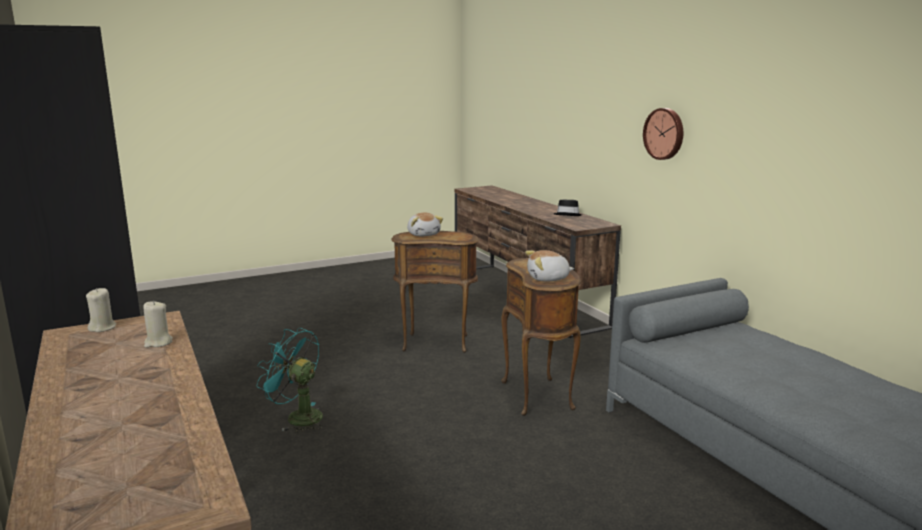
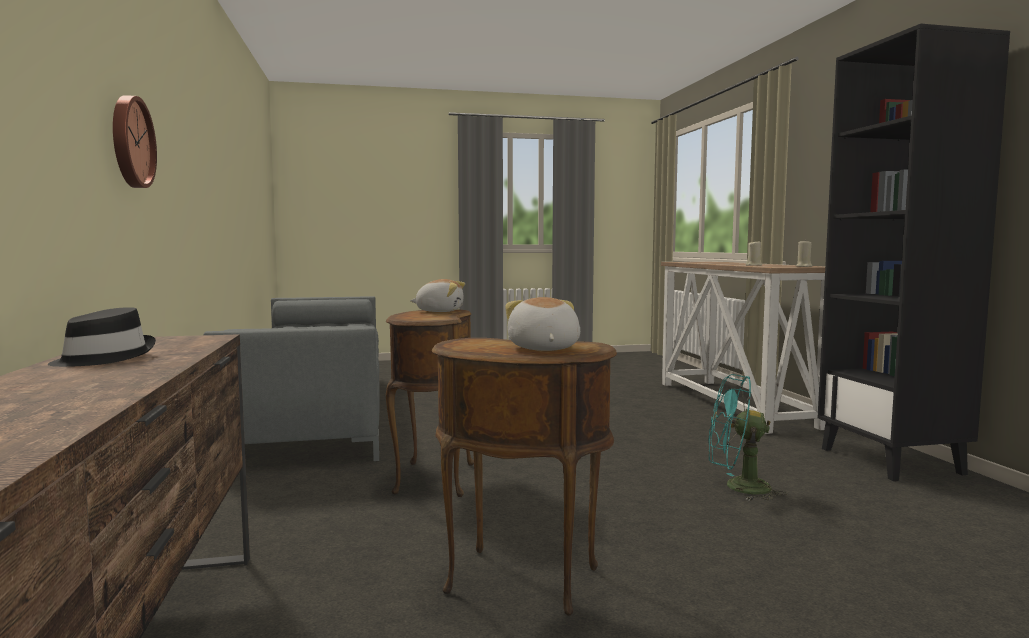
camera: 165 degrees left, 10 degrees down
(297, 417) = (738, 487): turquoise fan -> turquoise fan turned 150 degrees clockwise

